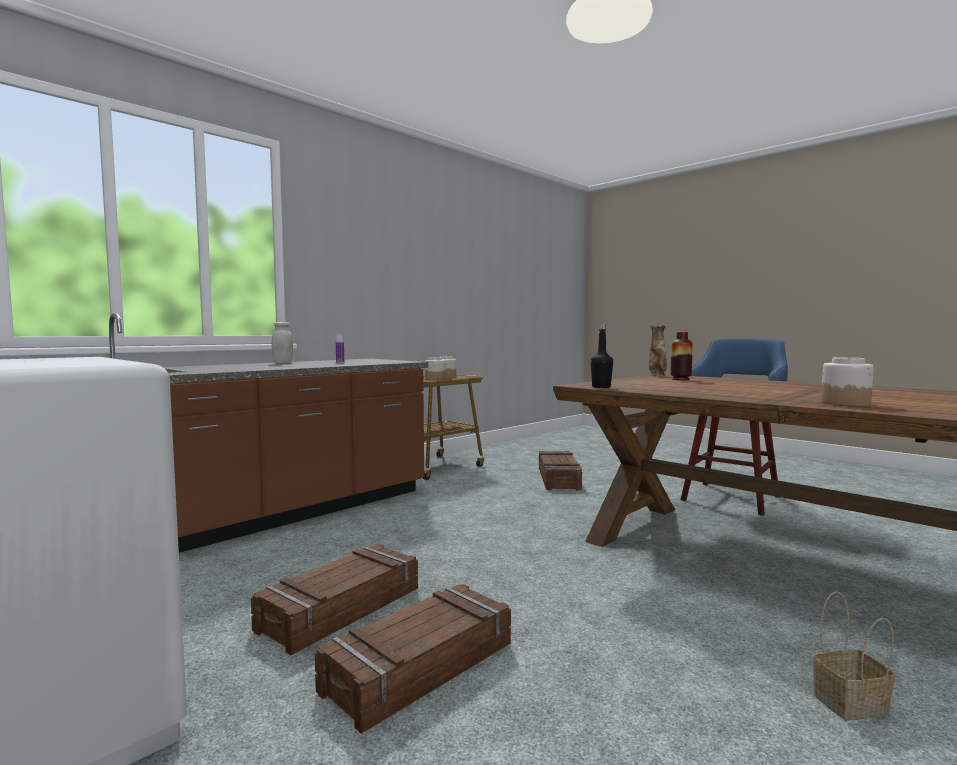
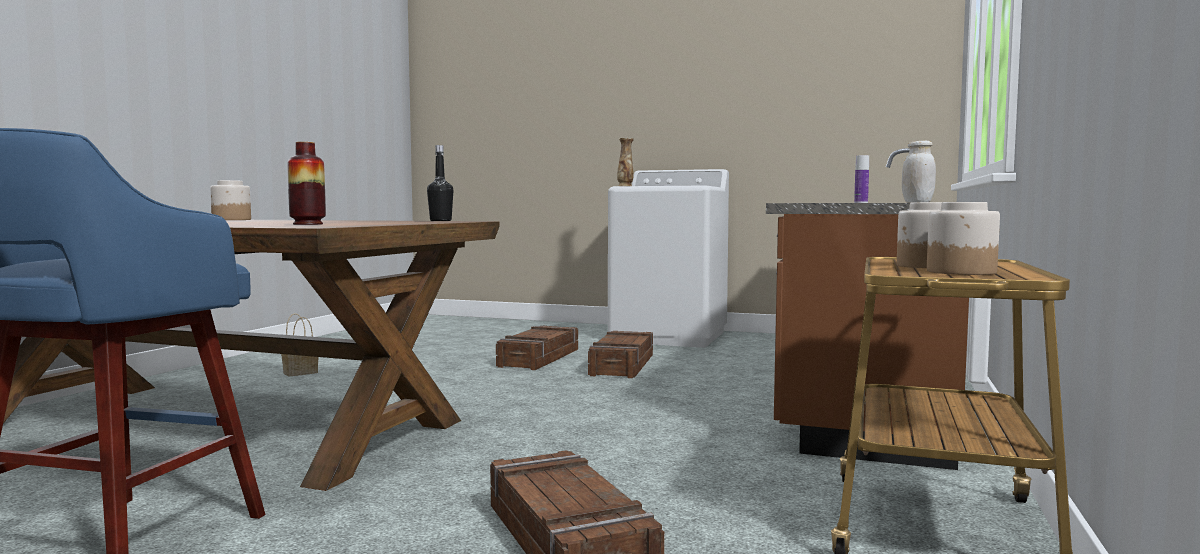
camera: 155 degrees right, 0 degrees up
(657, 375) = (331, 226): vase -> vase (625, 186)

